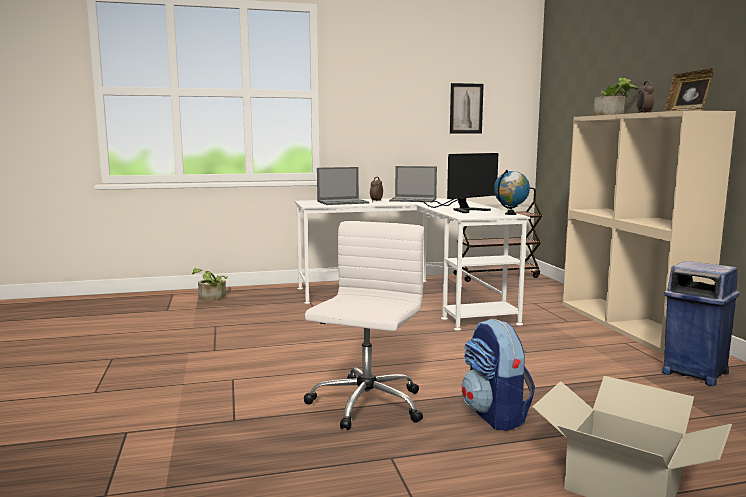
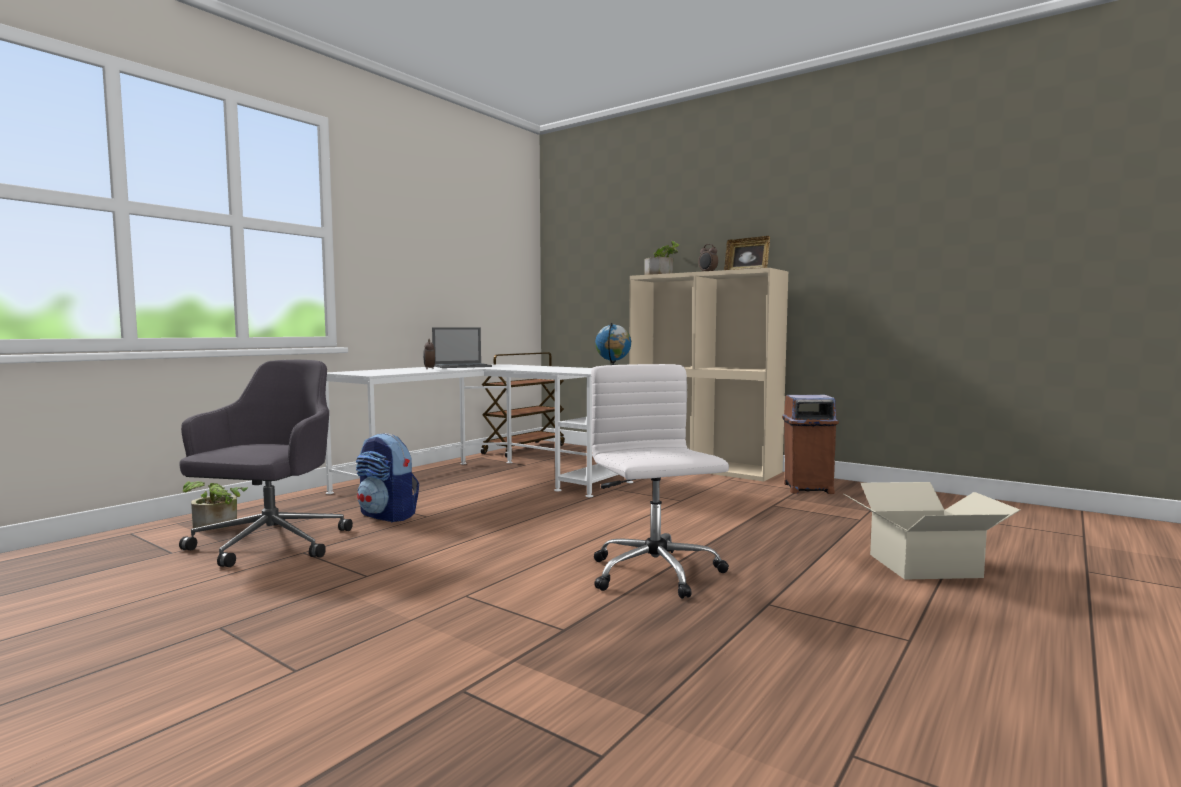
camera: 40 degrees left, 5 degrees down
(210, 317) = (269, 545): none -> grey office chair
(343, 202) = (394, 371): laptop -> none
(461, 209) = (553, 369): monitor -> none
(466, 108) = (483, 266): picture -> none
(495, 415) = (763, 549): backpack -> backpack (388, 516)
(693, 373) = (807, 488): blue trash can -> brown trash can

